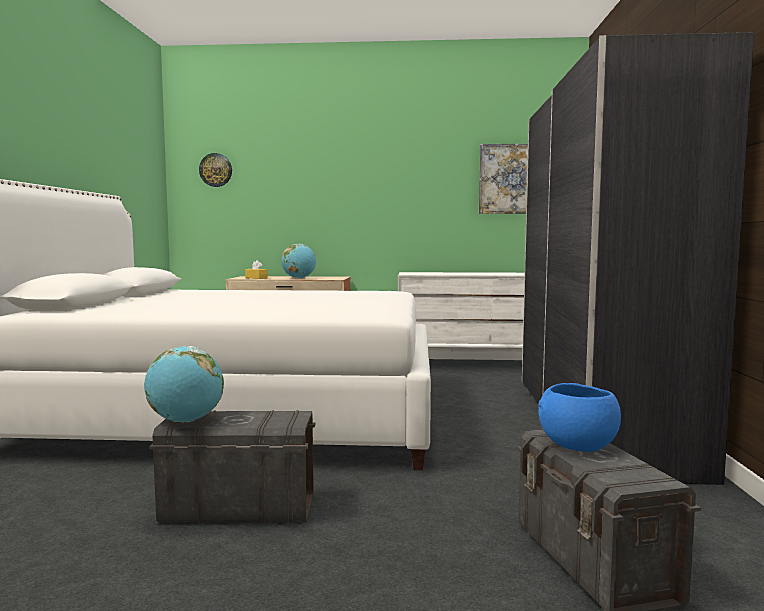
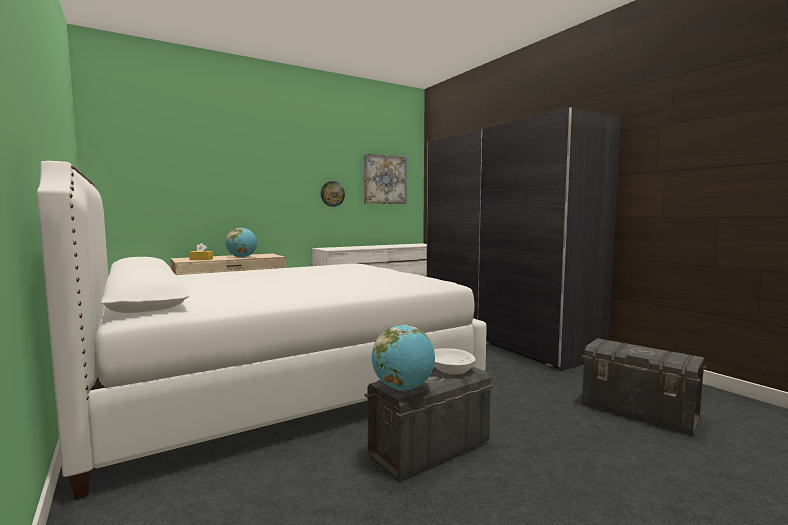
camera: 35 degrees left, 0 degrees up
(216, 170) = (139, 157): wall clock -> wall clock (332, 194)
(275, 417) = (450, 370): none -> white bowl
(575, 445) = (623, 348): blue bowl -> none

